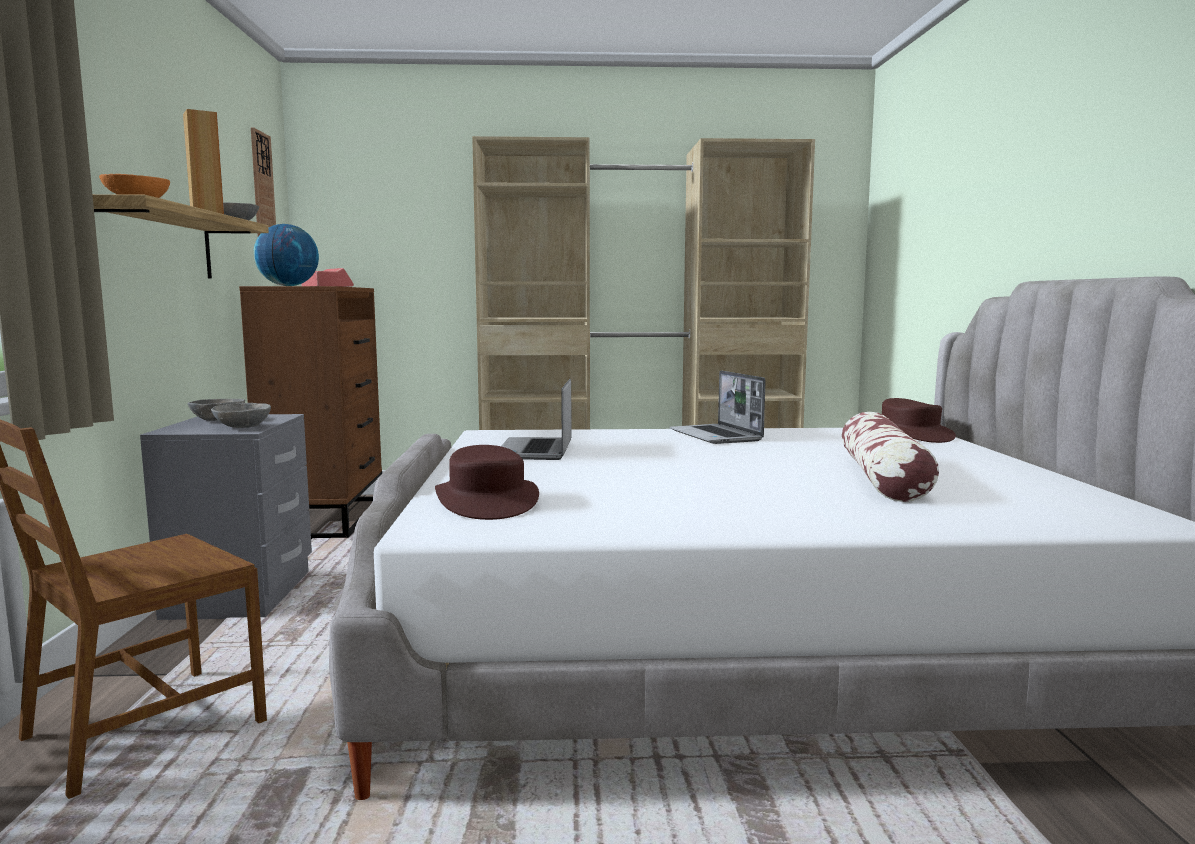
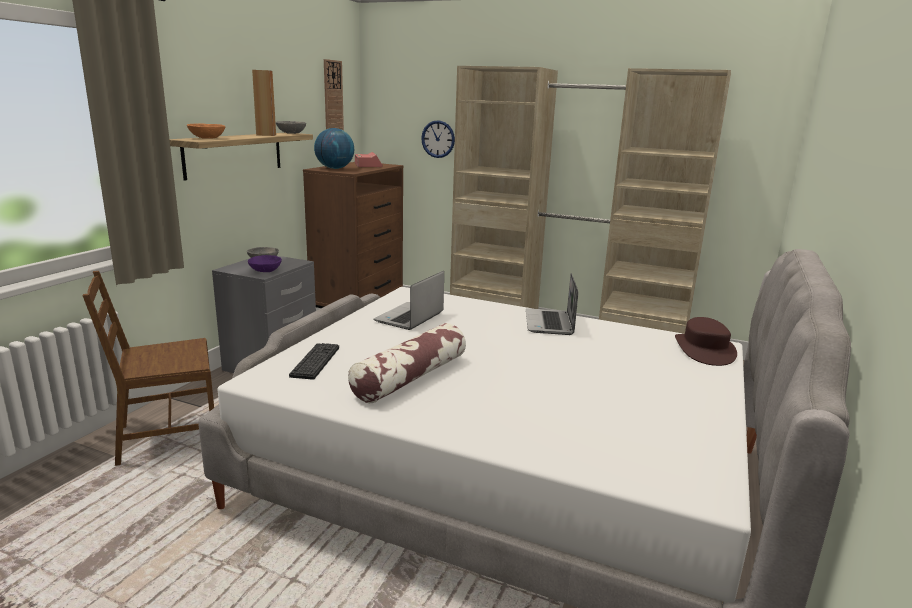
camera: 25 degrees right, 10 degrees up
(242, 427) = (265, 271): grey bowl -> purple bowl
(420, 251) = (438, 139): none -> wall clock
(487, 501) = (315, 361): brown hat -> keyboard
(883, 478) = (587, 397): pillow -> pillow (410, 377)

